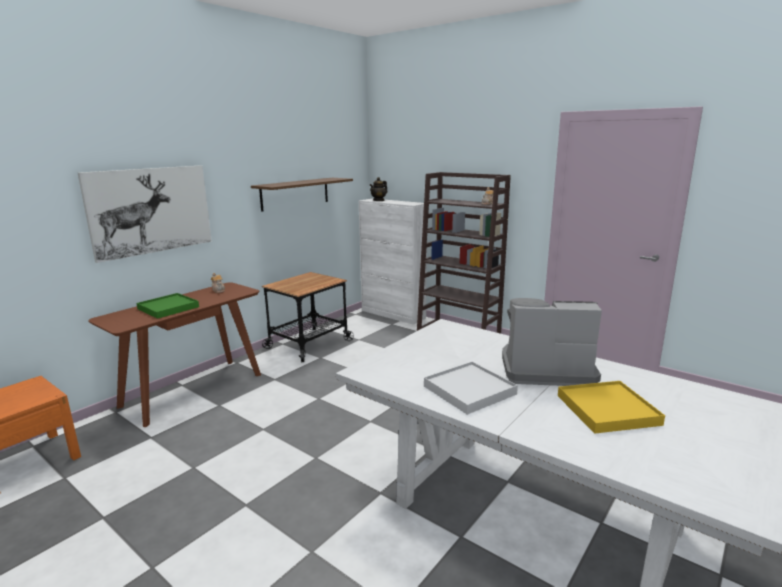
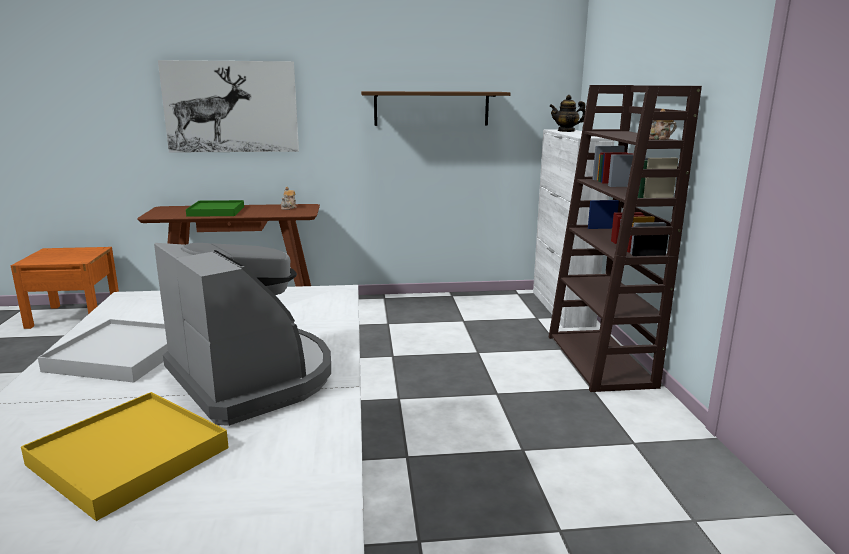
camera: 45 degrees right, 0 degrees up
(308, 344) = (405, 306): cart -> none

